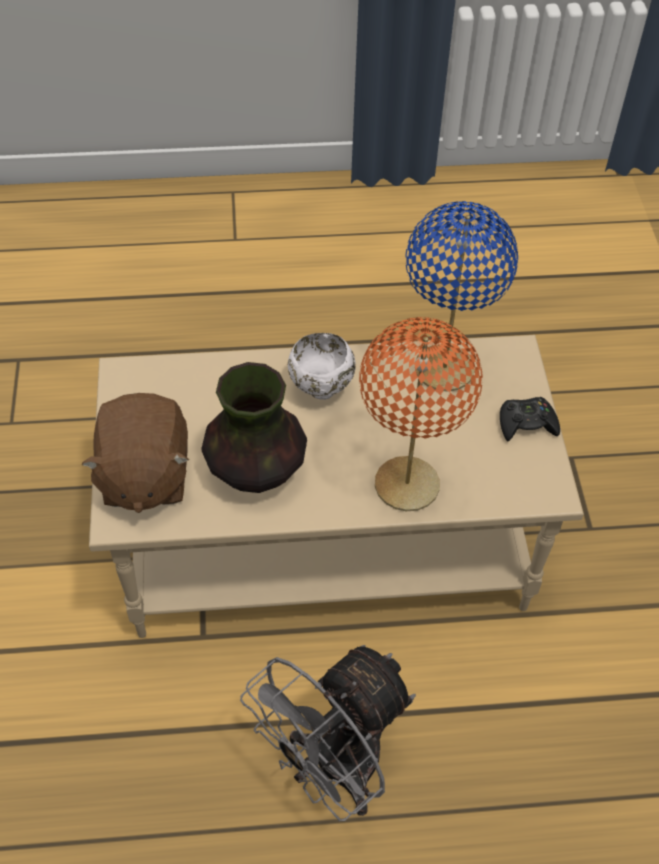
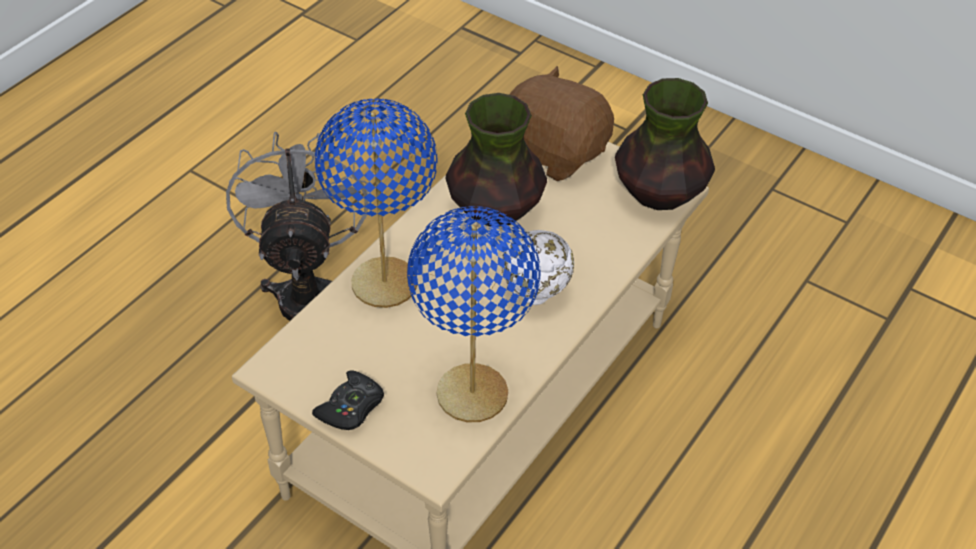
camera: 130 degrees right, 5 degrees down
(137, 380) = (660, 194): none -> vase
(407, 486) = (383, 284): orange table lamp -> blue table lamp

